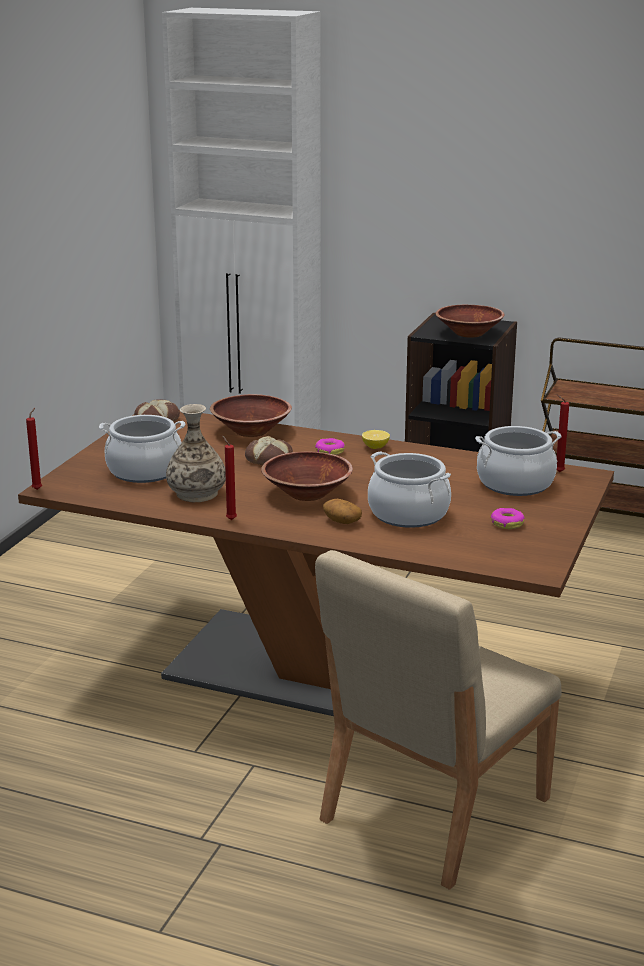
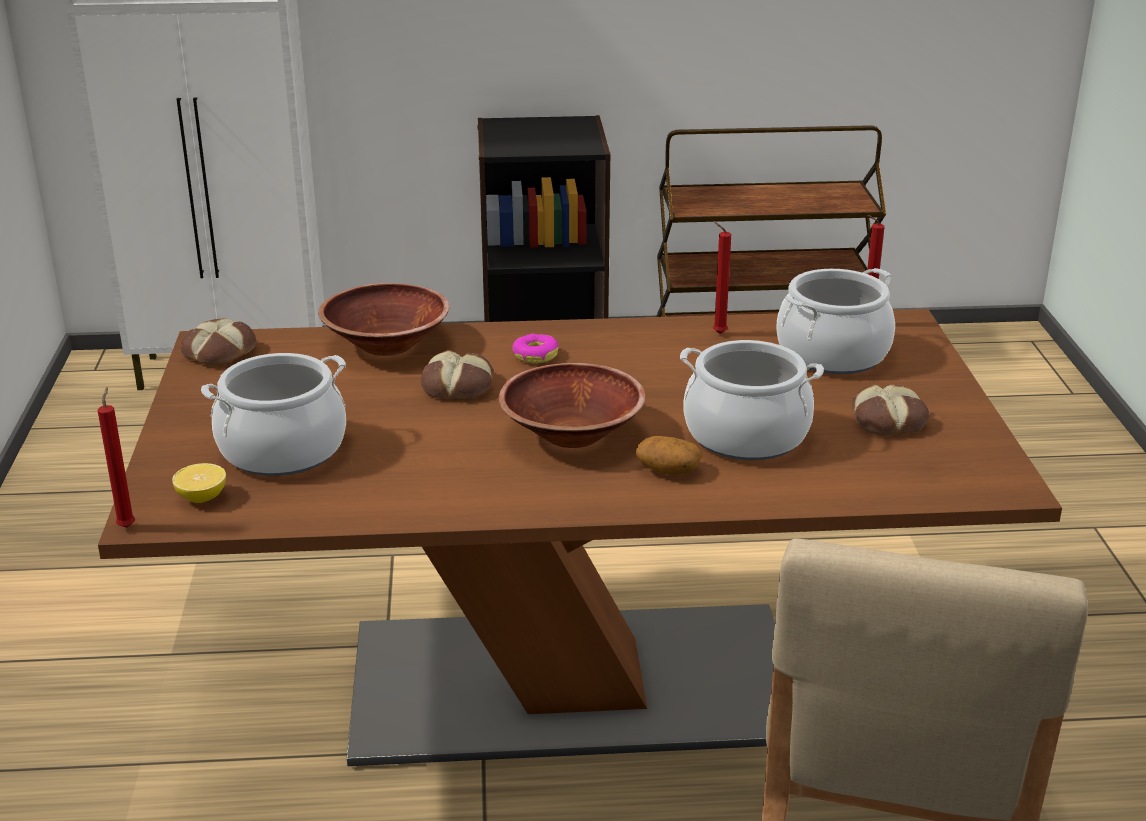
camera: 25 degrees left, 5 degrees up
(196, 493) = (404, 472): vase -> none
(230, 519) = (500, 507): red candle -> red candle (717, 333)
(375, 447) = (592, 335): lemon -> lemon (202, 498)
(469, 333) = (557, 141): brown bowl -> none
(507, 523) = (889, 420): donut -> bread

